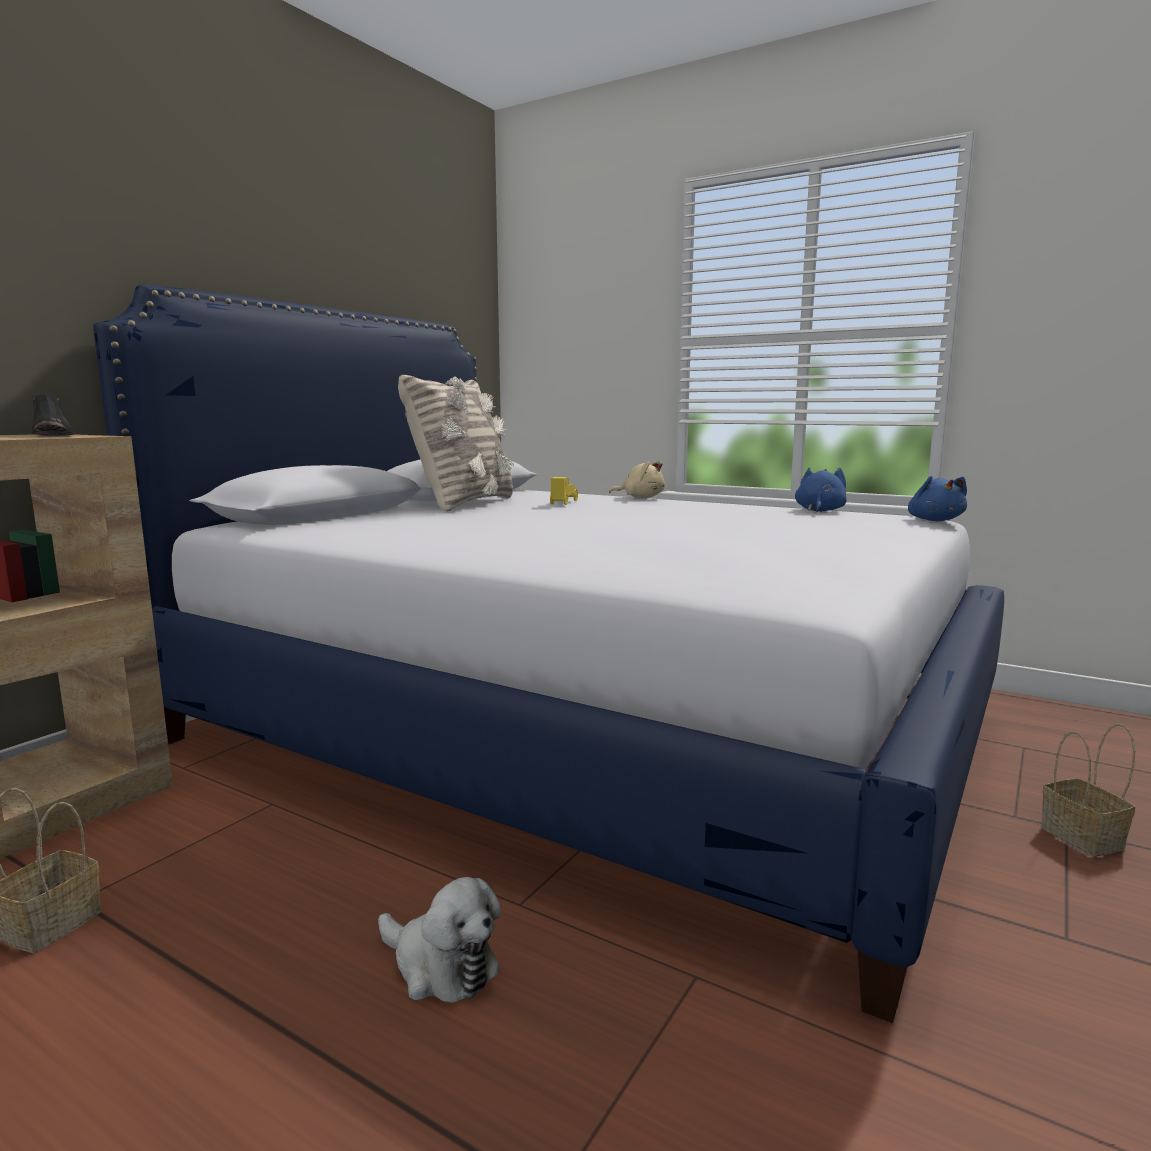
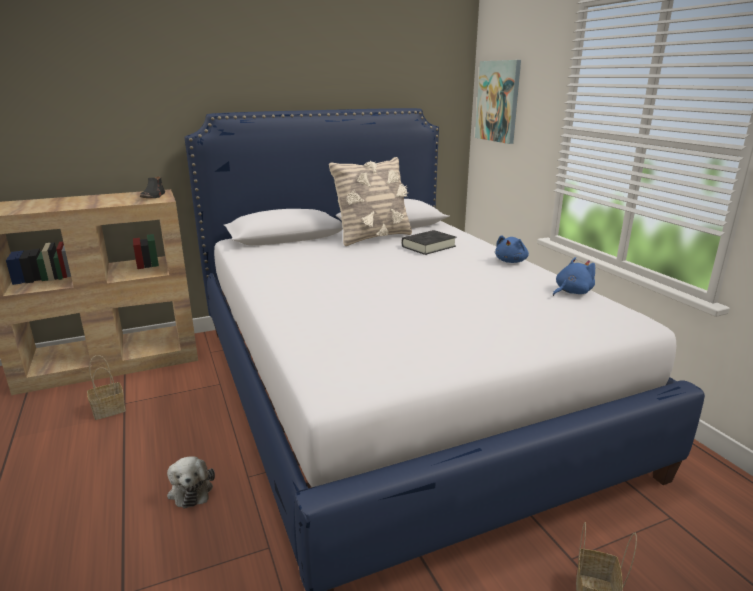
camera: 35 degrees right, 10 degrees up
(553, 321) = (498, 101): none -> picture
(563, 502) = (428, 246): yellow toy car -> black book
(640, 498) = (489, 249): beige plush toy -> none
(934, 520) = (635, 325): blue plush toy -> blue plush toy (511, 261)

